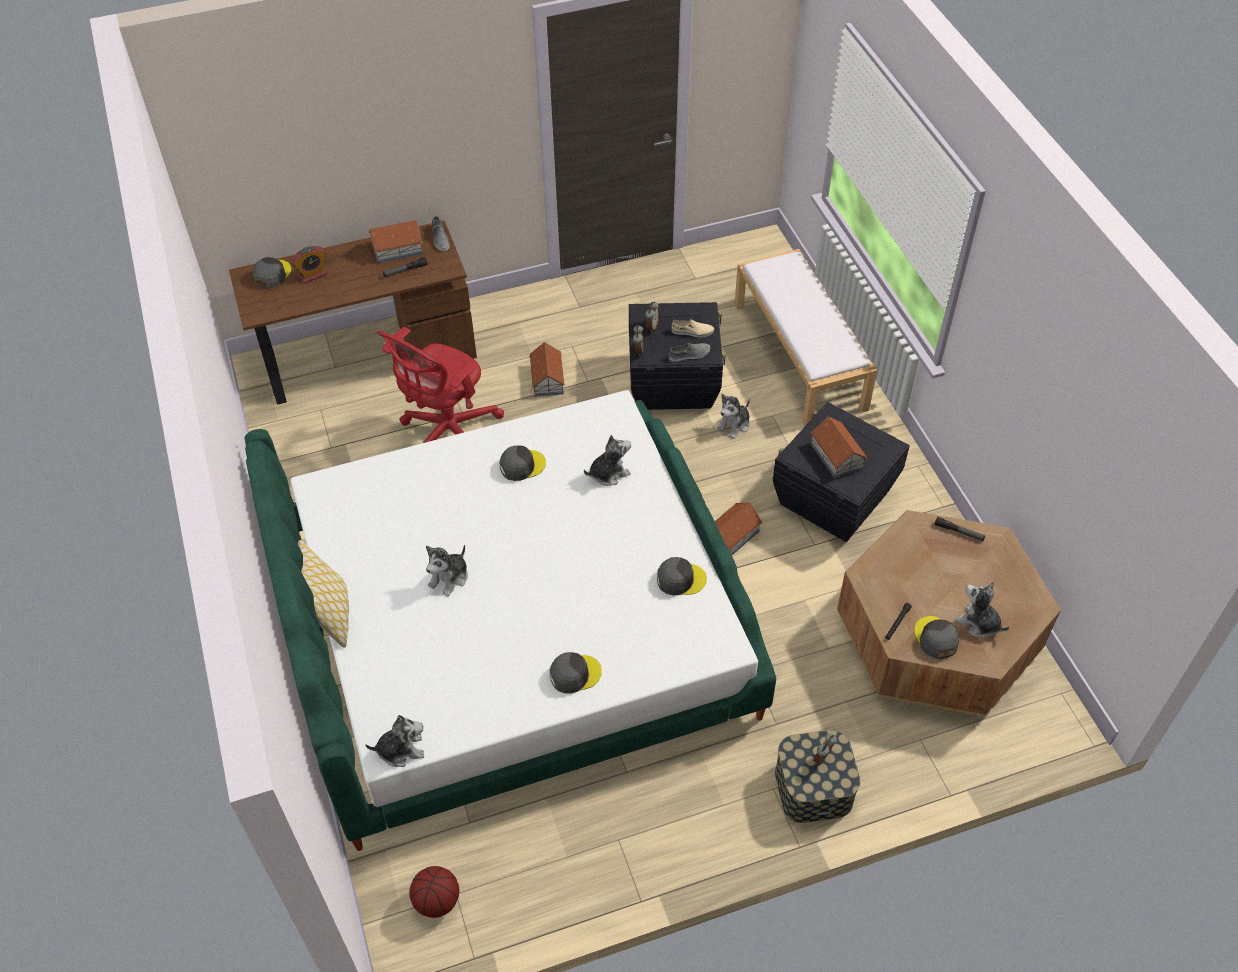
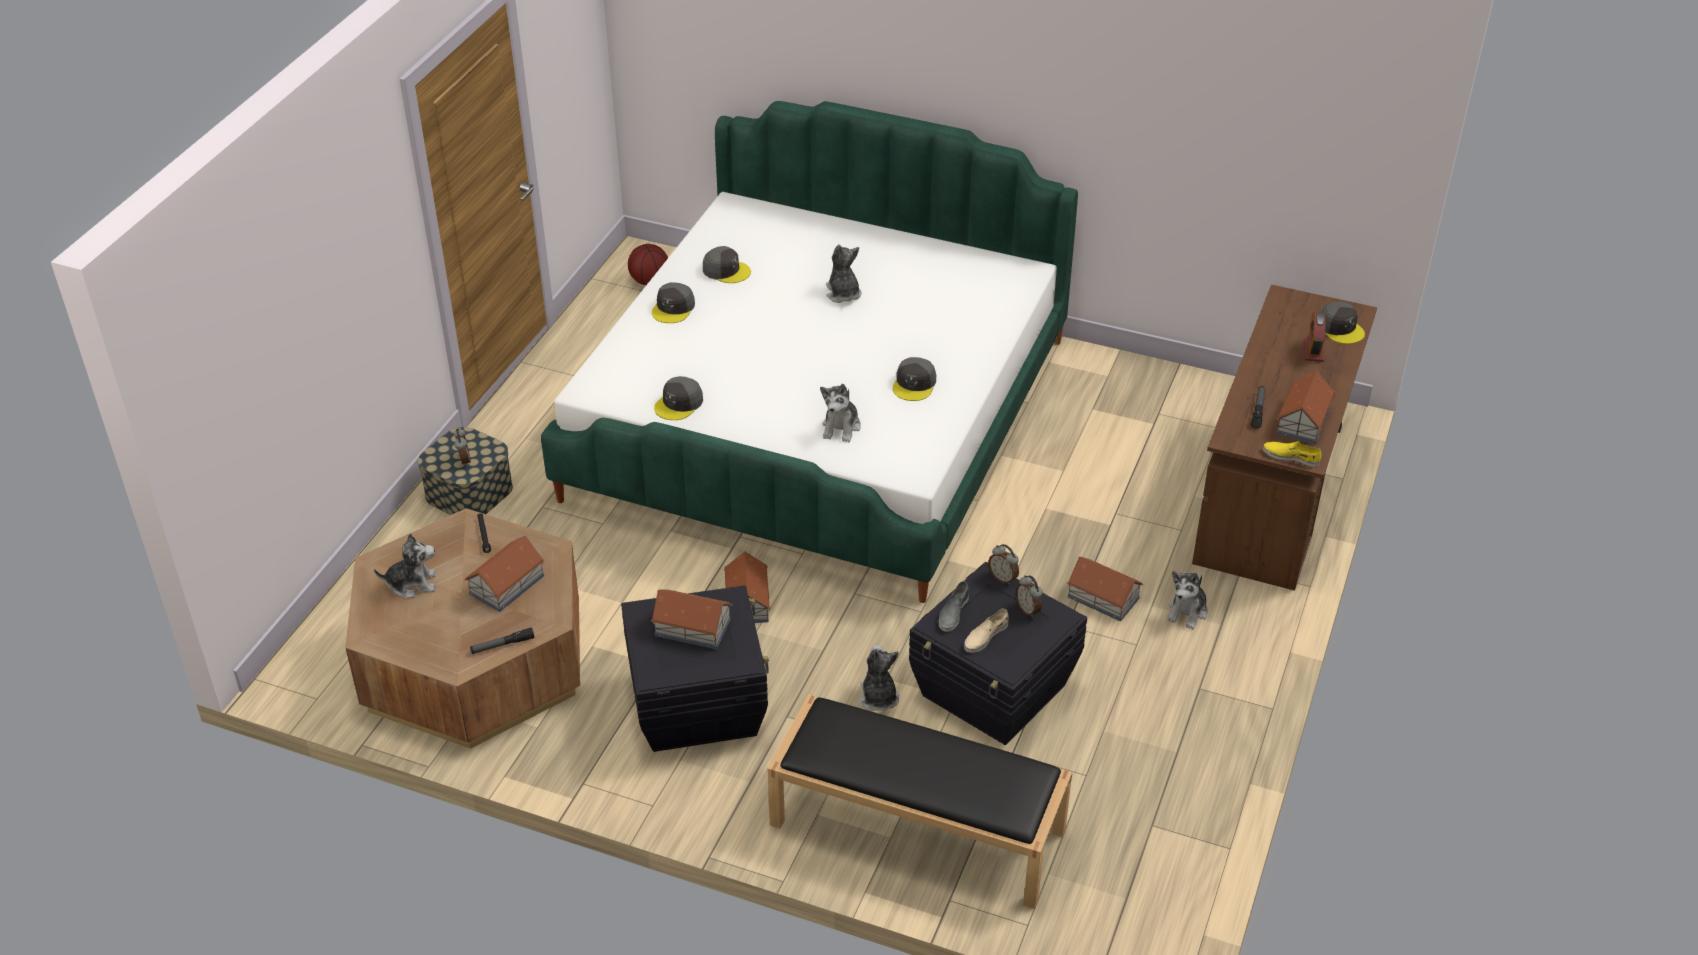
camera: 130 degrees right, 10 degrees down
(331, 616) = (881, 228): pillow -> none
(401, 749) = (724, 212): plush toy -> plush toy (1187, 612)
(440, 238) = (1291, 456): grey shoe -> yellow shoe
(446, 433) = (1098, 490): red office chair -> none
(800, 356) = (915, 827): white bench -> black bench
(918, 572) = (506, 585): none -> toy house
(935, 638) = (439, 547): grey cap -> grey cap (726, 270)

